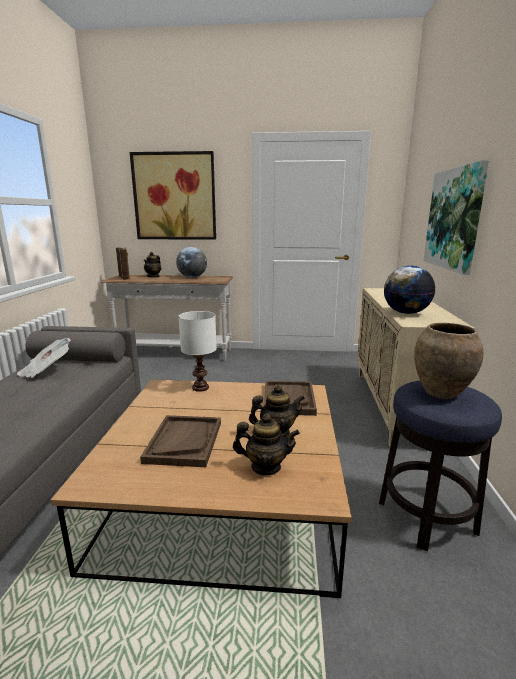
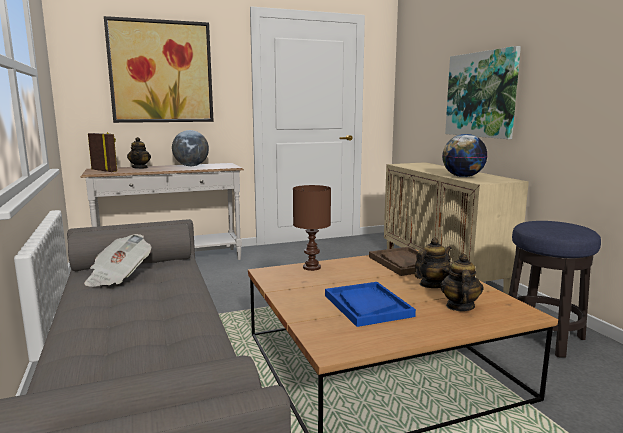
camera: 25 degrees left, 5 degrees down
(184, 442) = (367, 305): brown tray -> blue tray
(201, 387) = (311, 267): white table lamp -> brown table lamp
(265, 467) = (459, 306): teapot -> teapot turned 60 degrees counterclockwise
(440, 393) = (550, 226): brown vase -> none

